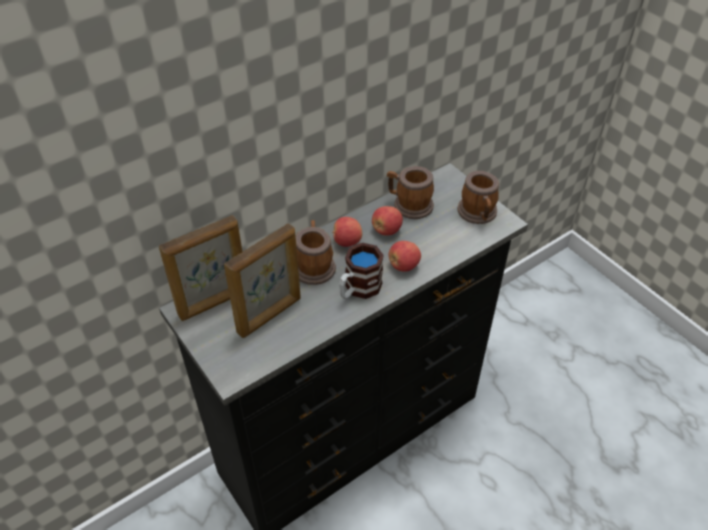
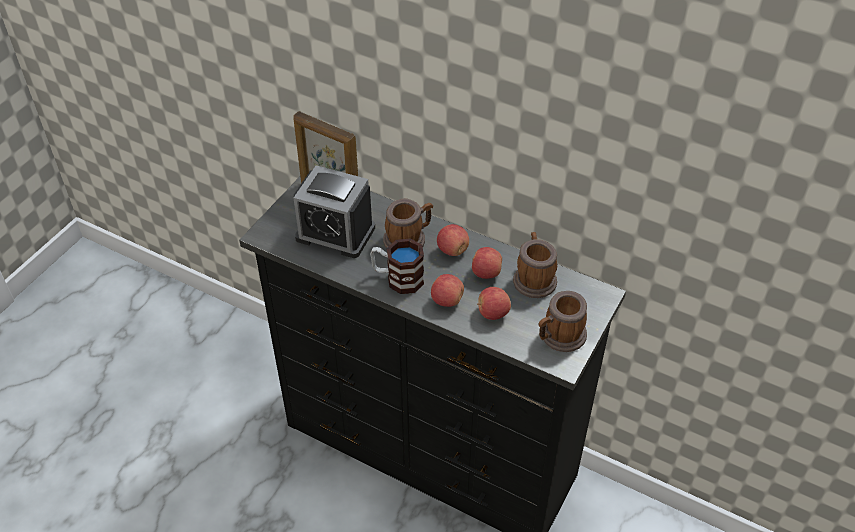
camera: 65 degrees right, 0 degrees up
(270, 315) = (335, 233): picture frame -> alarm clock
(433, 242) = (492, 313): none -> apple

